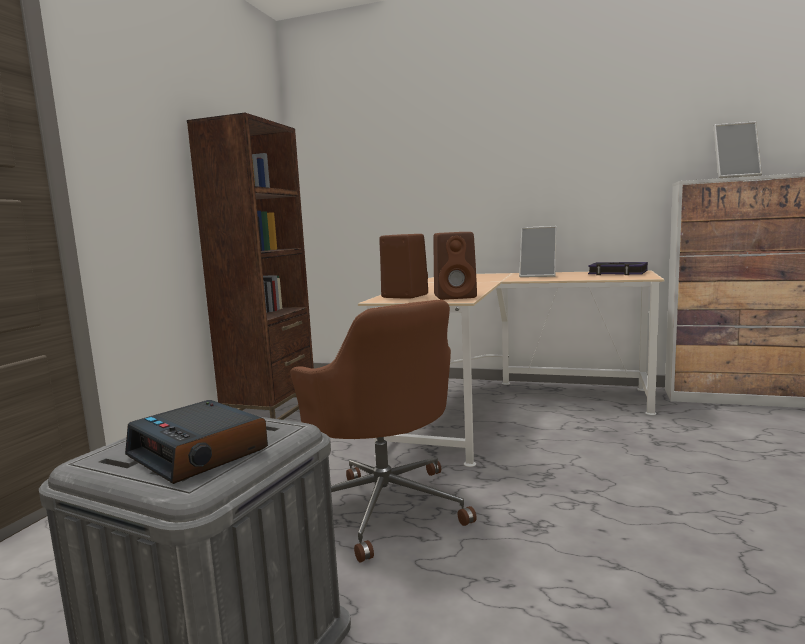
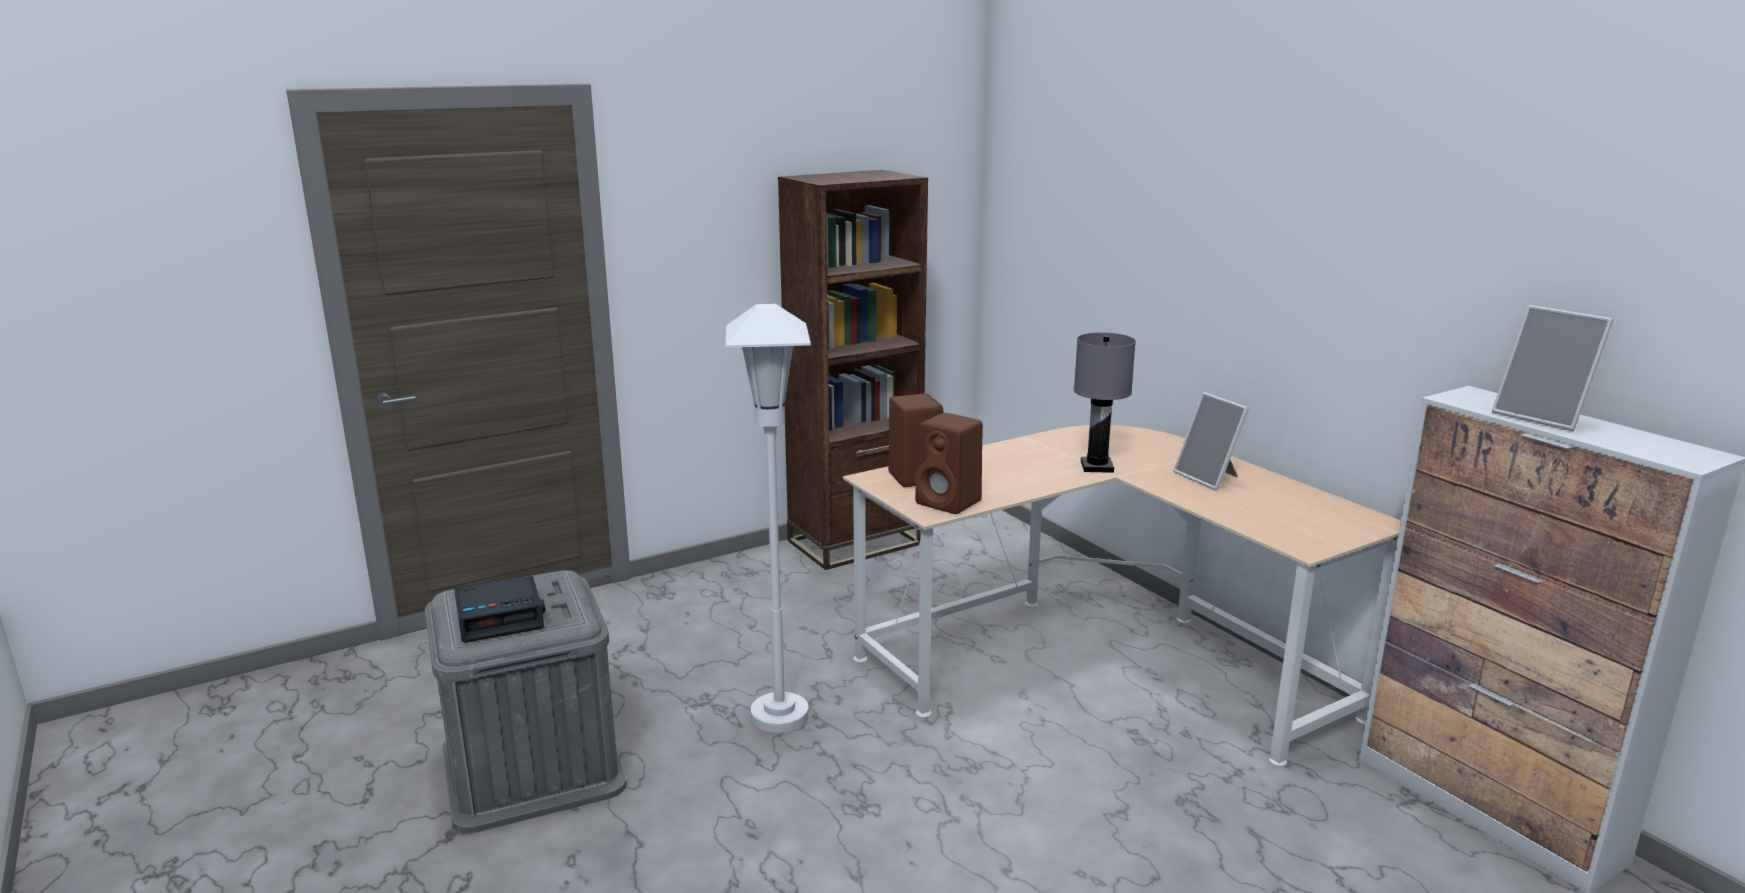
camera: 40 degrees right, 10 degrees up
(200, 452) = (501, 618): alarm clock -> alarm clock turned 105 degrees counterclockwise
(385, 506) = (779, 716): brown office chair -> white floor lamp
(482, 281) = (1097, 467): none -> grey table lamp
(617, 273) = (1329, 516): book -> none

